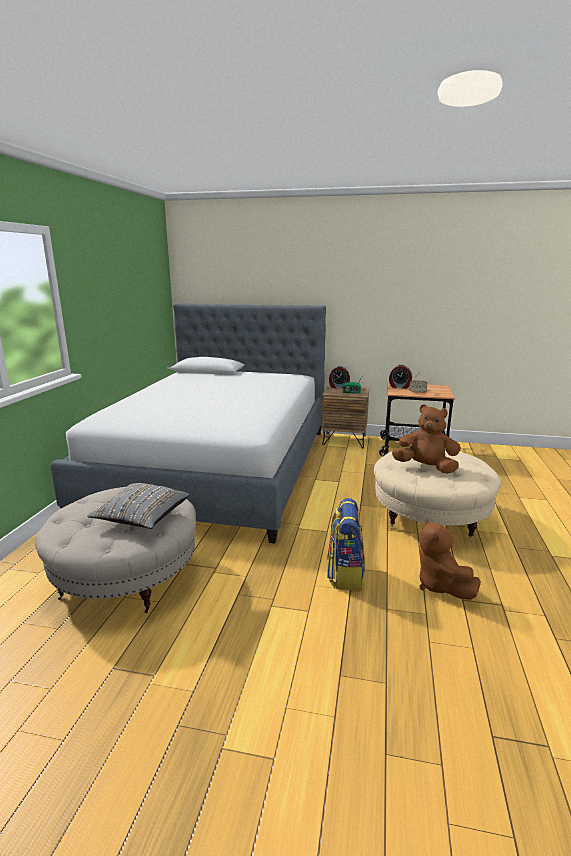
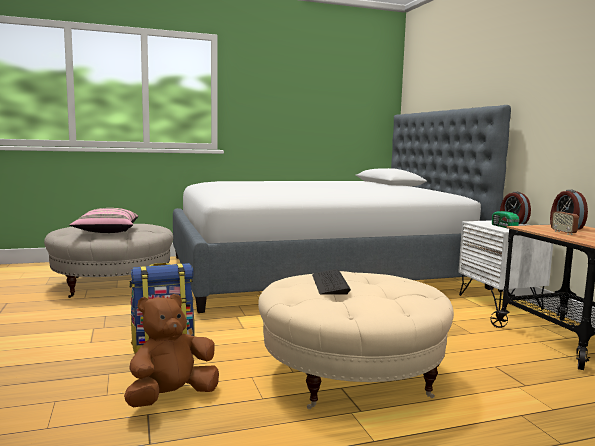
camera: 60 degrees right, 10 degrees down
(142, 518) = (106, 232): grey pillow -> pink pillow
(344, 440) = (500, 302): brown nightstand -> white nightstand
(425, 467) = (330, 283): brown plush toy -> keyboard

